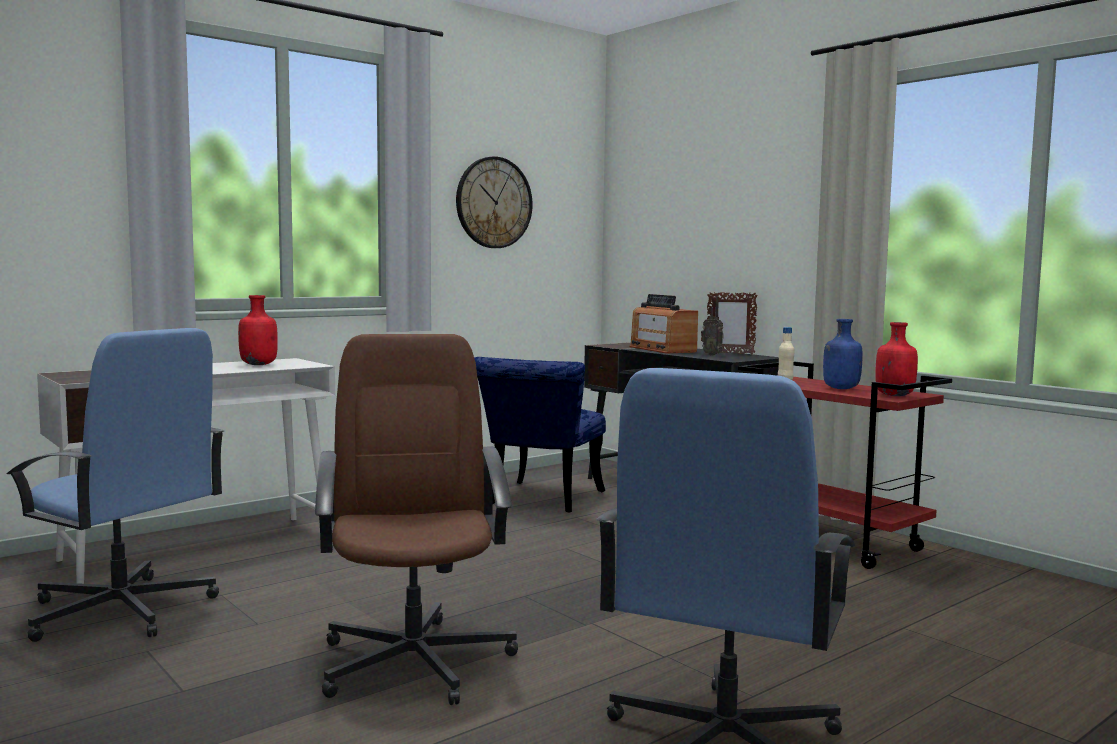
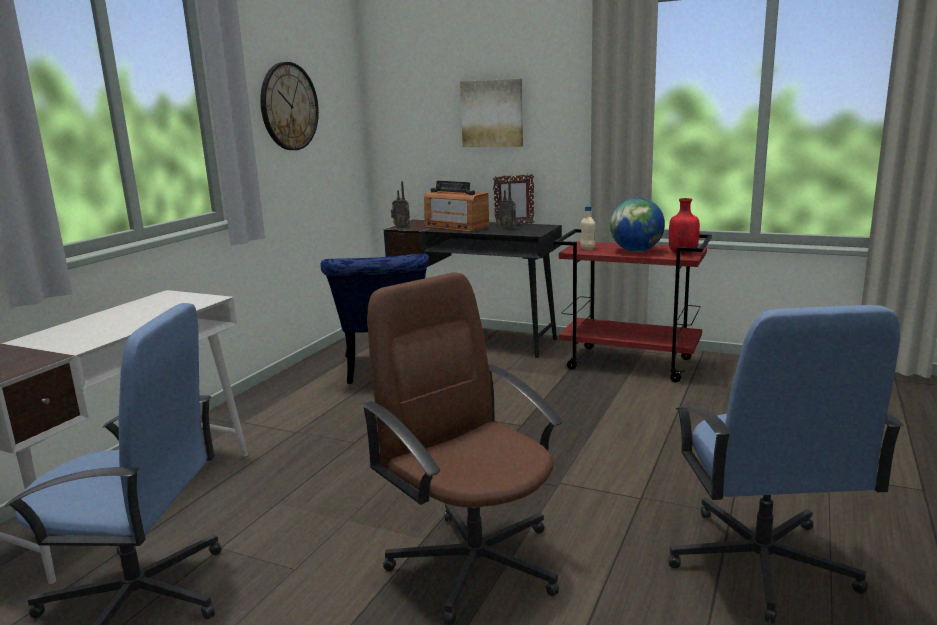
camera: 25 degrees left, 10 degrees up
(259, 364) = (154, 308): red bottle -> none
(605, 345) = (401, 227): none -> radio
(723, 221) = (492, 113): none -> picture
(840, 388) = (636, 251): blue bottle -> globe

